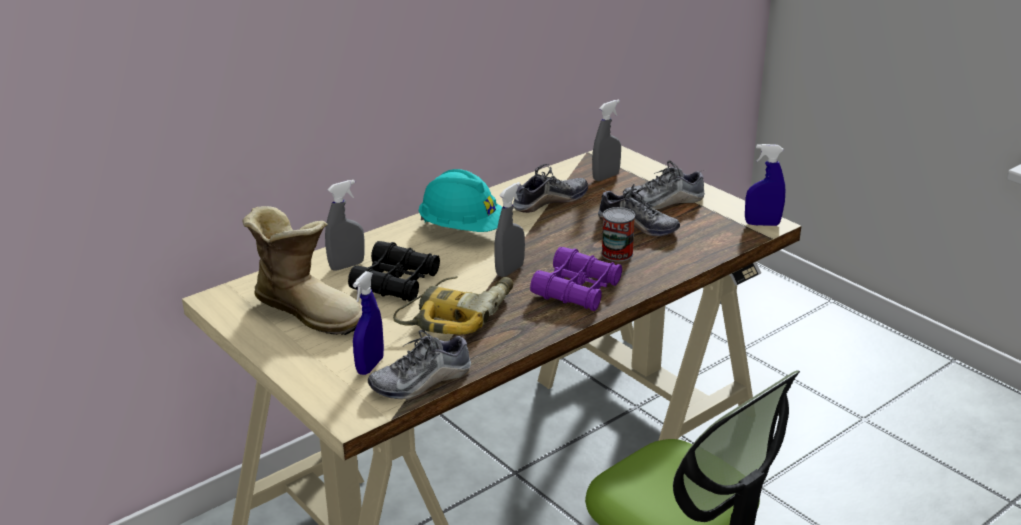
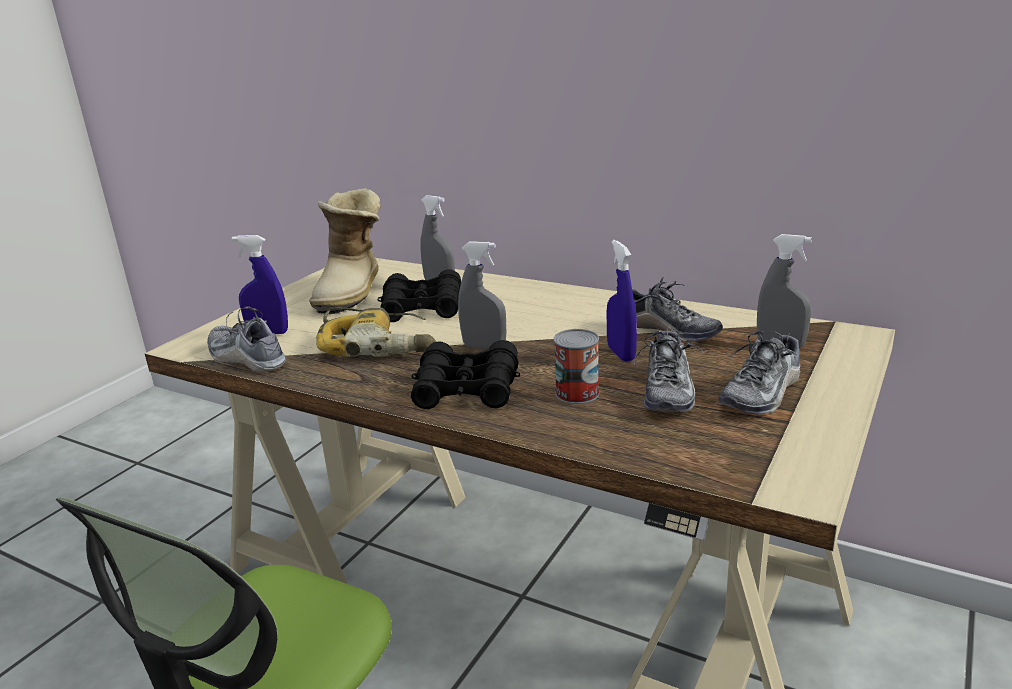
camera: 70 degrees right, 5 degrees down
(463, 229) = (554, 308): turquoise hard hat -> none
(577, 289) = (467, 389): purple binoculars -> black binoculars
(663, 201) = (762, 393): shoe -> shoe turned 105 degrees counterclockwise
(762, 224) = (790, 484): blue spray bottle -> blue spray bottle (621, 354)

